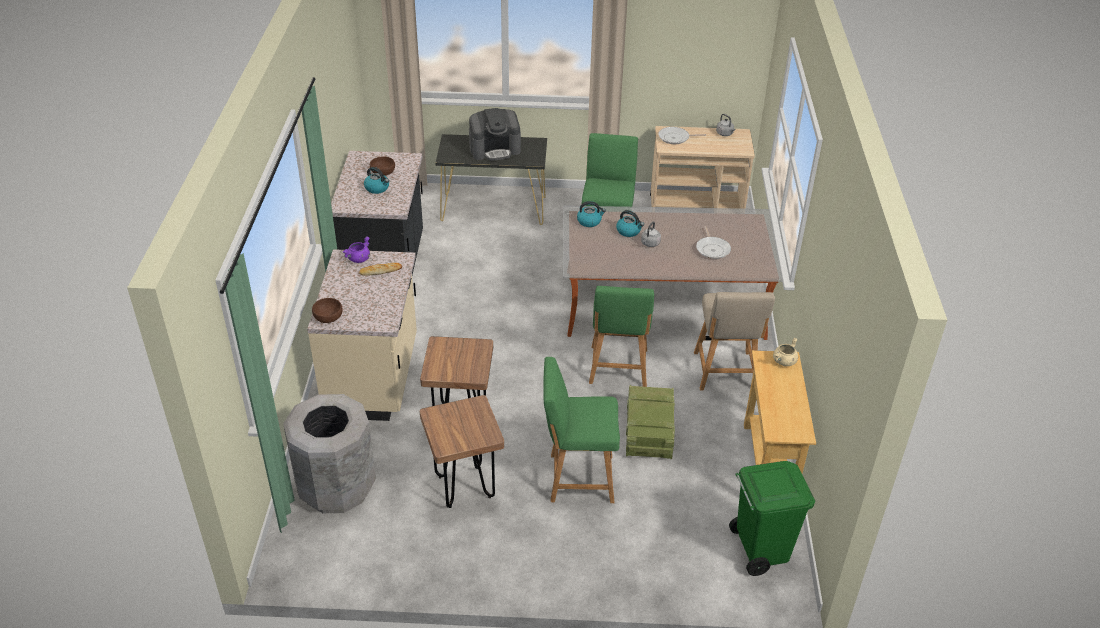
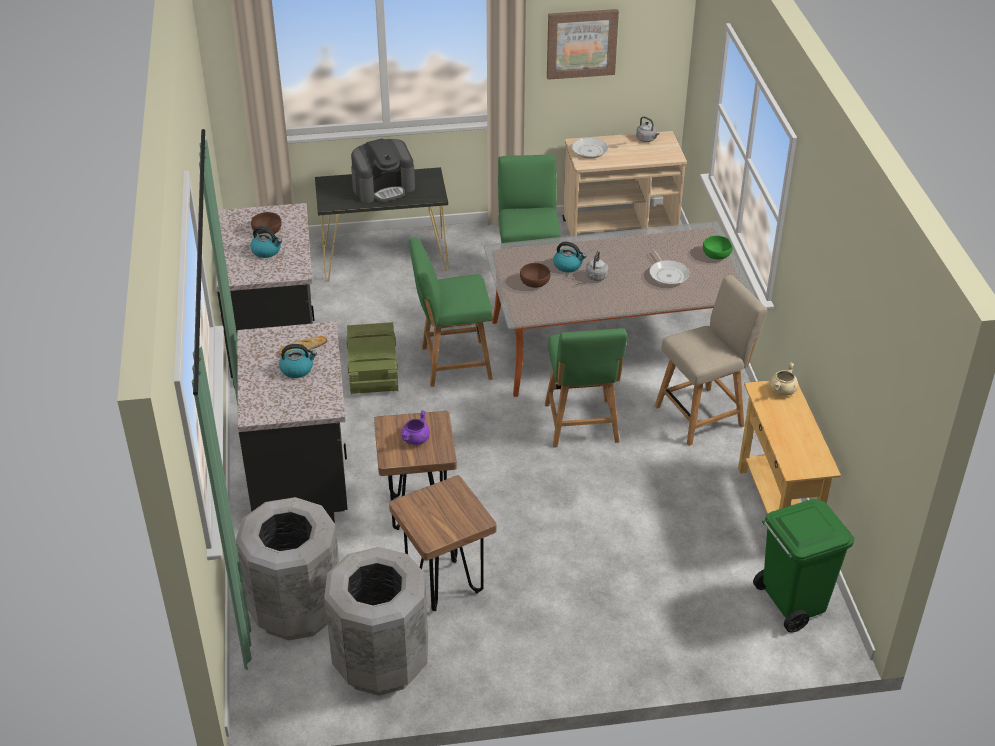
camera: 10 degrees left, 0 degrees up
(328, 317) = (258, 410): brown bowl -> brown bowl (534, 282)
(358, 259) = (272, 338): purple cooking pot -> purple cooking pot (415, 439)
(374, 378) = (302, 476): beige counter -> black counter
(393, 544) = (381, 662): none -> grey trash can
(577, 478) = (570, 556): green chair -> green chair (452, 363)
(589, 221) = (520, 260): kettle -> kettle (297, 369)
(648, 432) = (635, 492): crate -> crate (372, 370)
(675, 45) = (581, 43): none -> picture
(725, 373) = (703, 414): beige chair -> beige chair turned 105 degrees counterclockwise
(759, 237) = (716, 254): none -> green bowl

